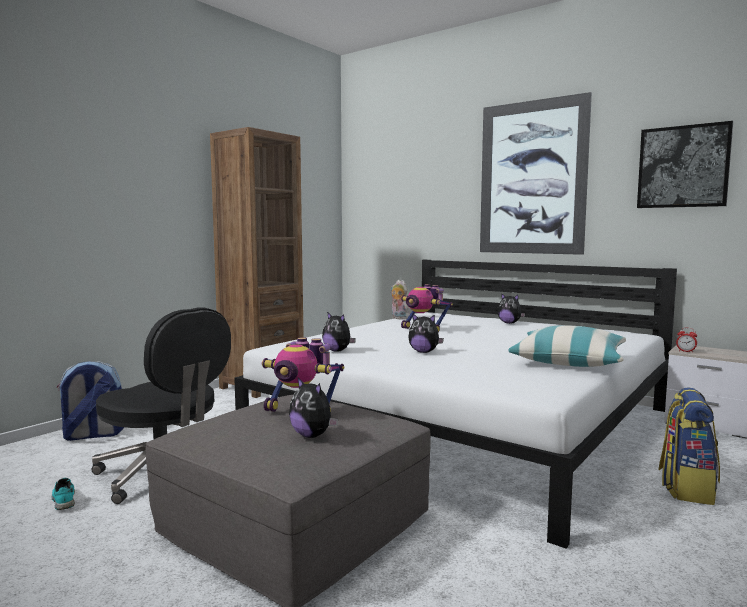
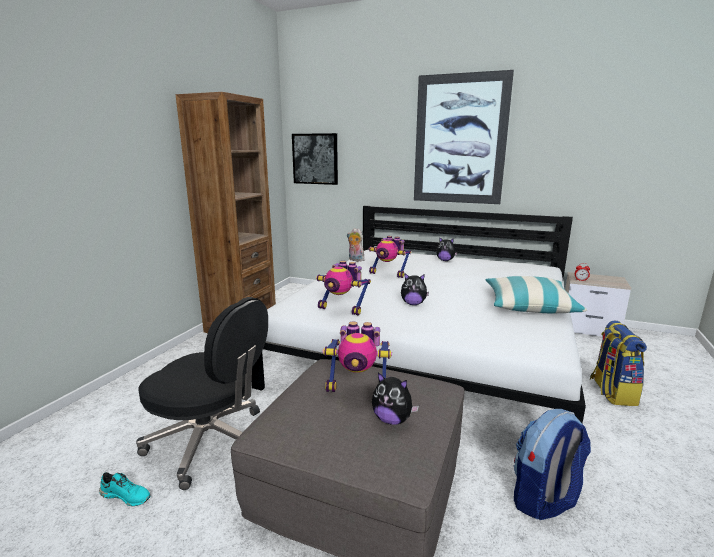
camera: 15 degrees left, 10 degrees up
(63, 500) = (127, 496): turquoise shoe -> turquoise shoe turned 150 degrees clockwise
(92, 435) = (110, 406): backpack -> backpack (544, 499)
(338, 351) = (342, 309): plush toy -> toy robot
(683, 167) = (582, 137): picture -> picture (315, 159)

